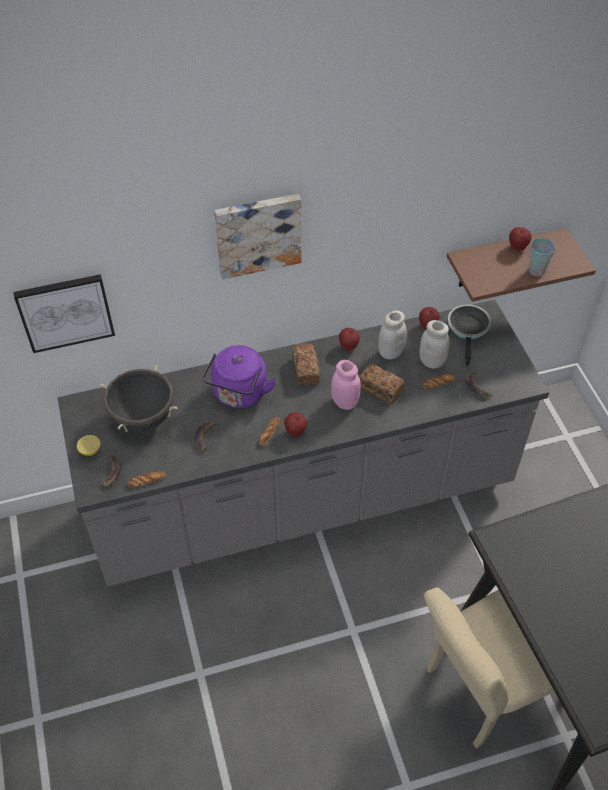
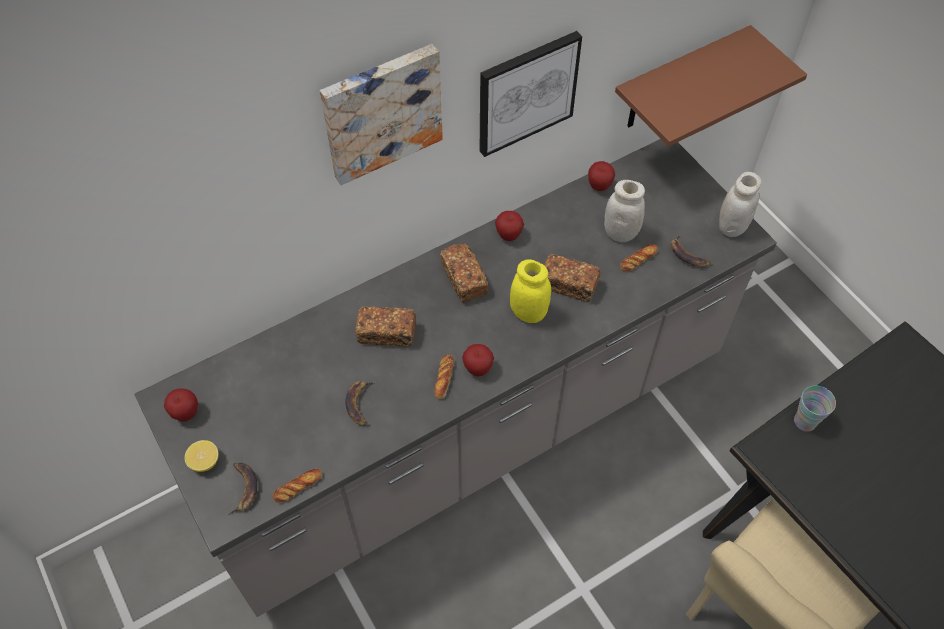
camera: 15 degrees left, 5 degrees up
(65, 312) = (126, 279): picture -> picture (526, 92)
(143, 418) = (265, 397): black cooking pot -> none
(239, 395) = (386, 333): purple kettle -> bread
(344, 402) = (528, 312): pink jar -> yellow jar
(390, 352) = (564, 232): white jar -> white jar (731, 227)
(468, 330) = (651, 181): frying pan -> none
(517, 247) = (701, 62): apple -> apple (186, 413)
(536, 271) = (736, 89): cup -> cup (805, 421)

